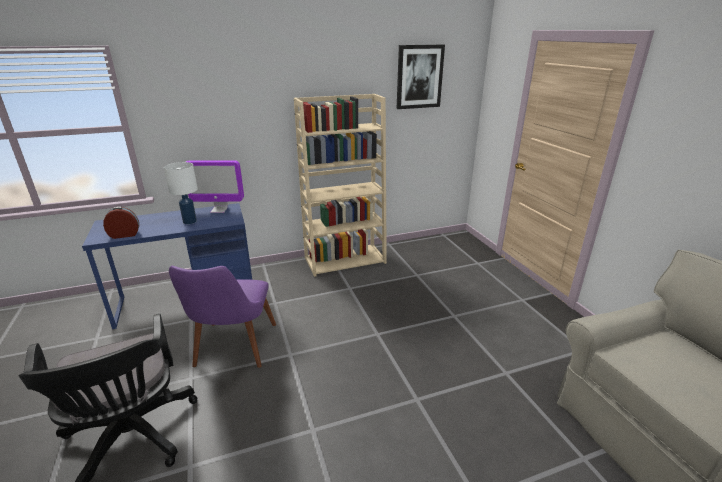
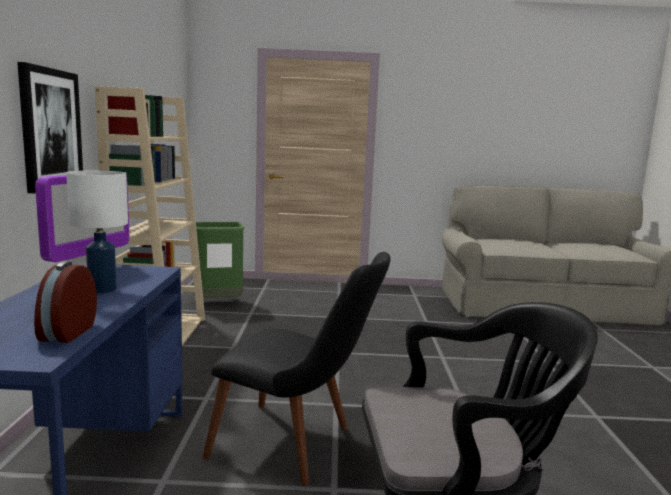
camera: 70 degrees left, 15 degrees down
(233, 352) = (297, 445): purple chair -> black chair
(419, 77) = (163, 83): picture -> picture (50, 129)
(420, 257) = (217, 304): none -> green trash can

